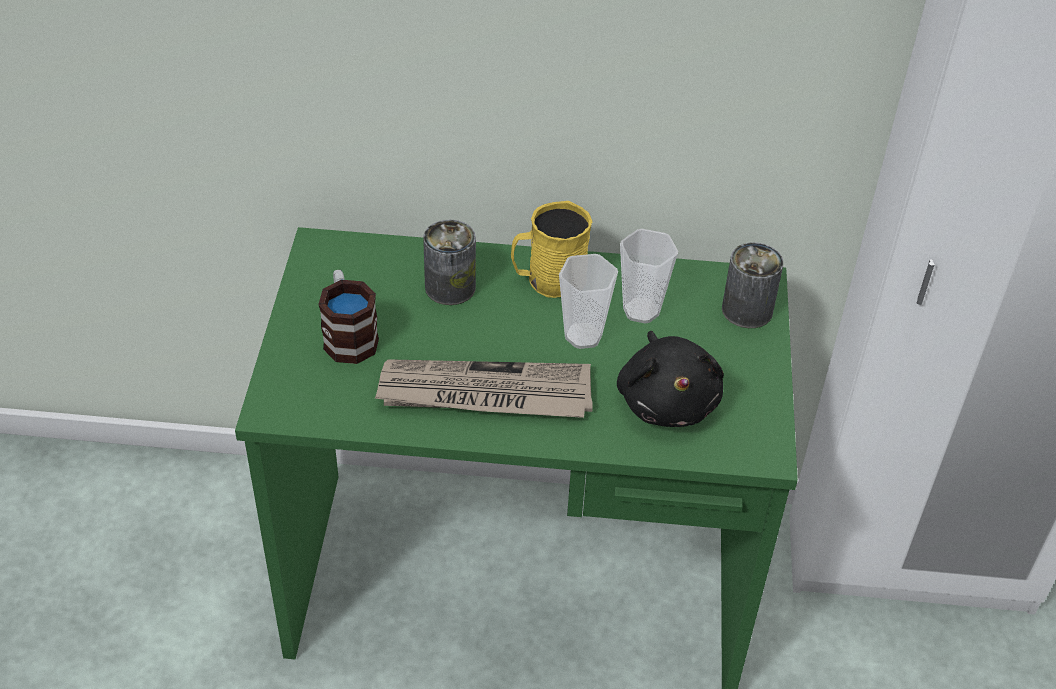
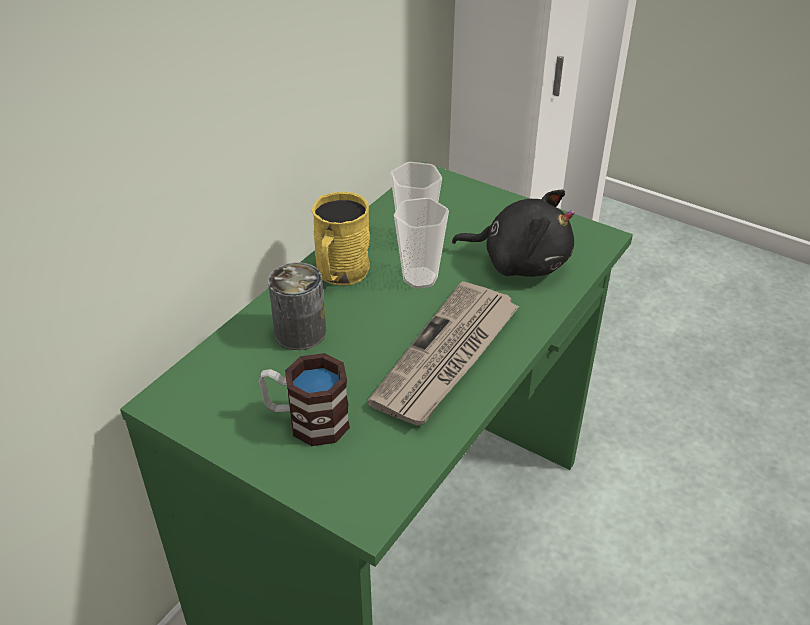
camera: 60 degrees left, 5 degrees down
(747, 310) = (453, 192): can -> none

